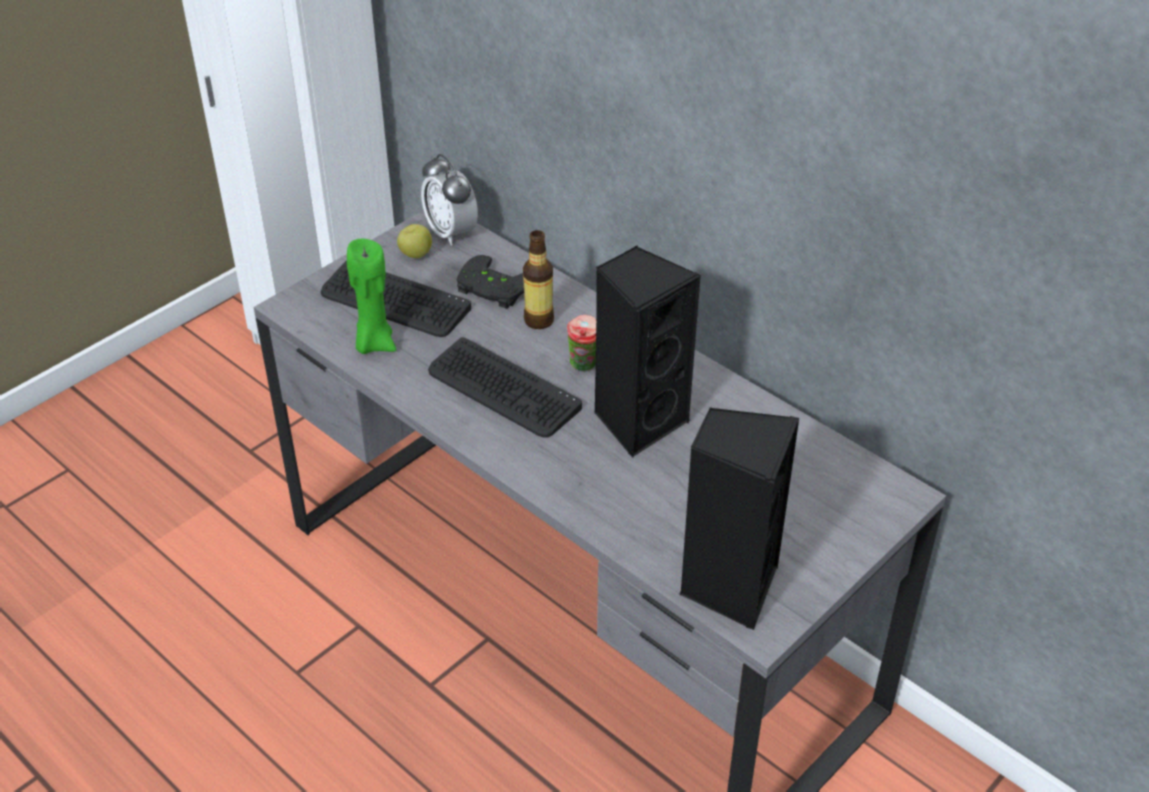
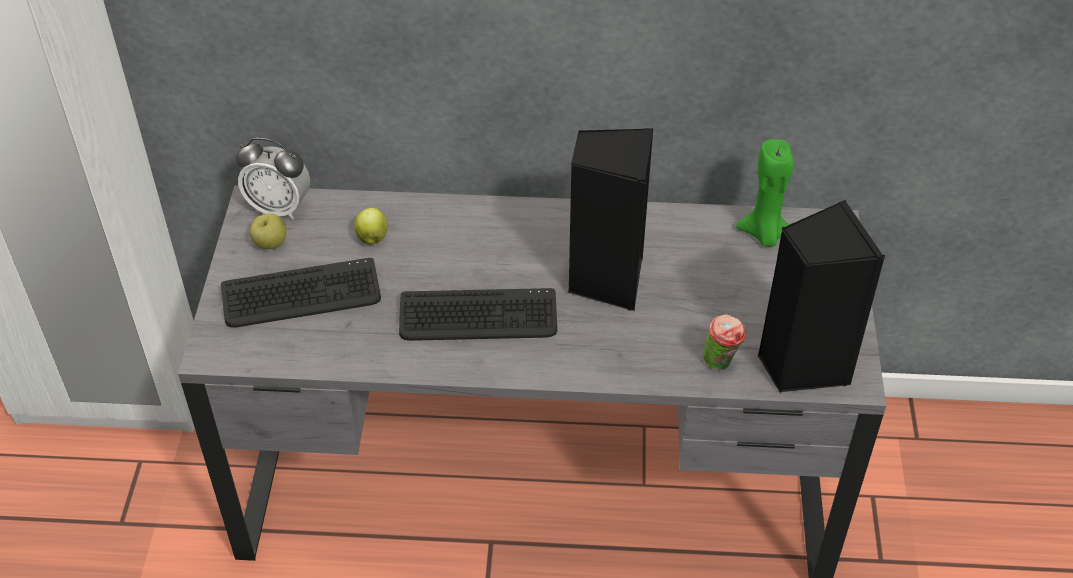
camera: 40 degrees left, 5 degrees up
(374, 343) = (327, 342): green candle -> green candle (764, 234)
(493, 289) = (372, 237): black game controller -> apple
(538, 320) = (440, 243): bottle -> none
(584, 367) = (519, 261): cup -> cup (721, 363)

